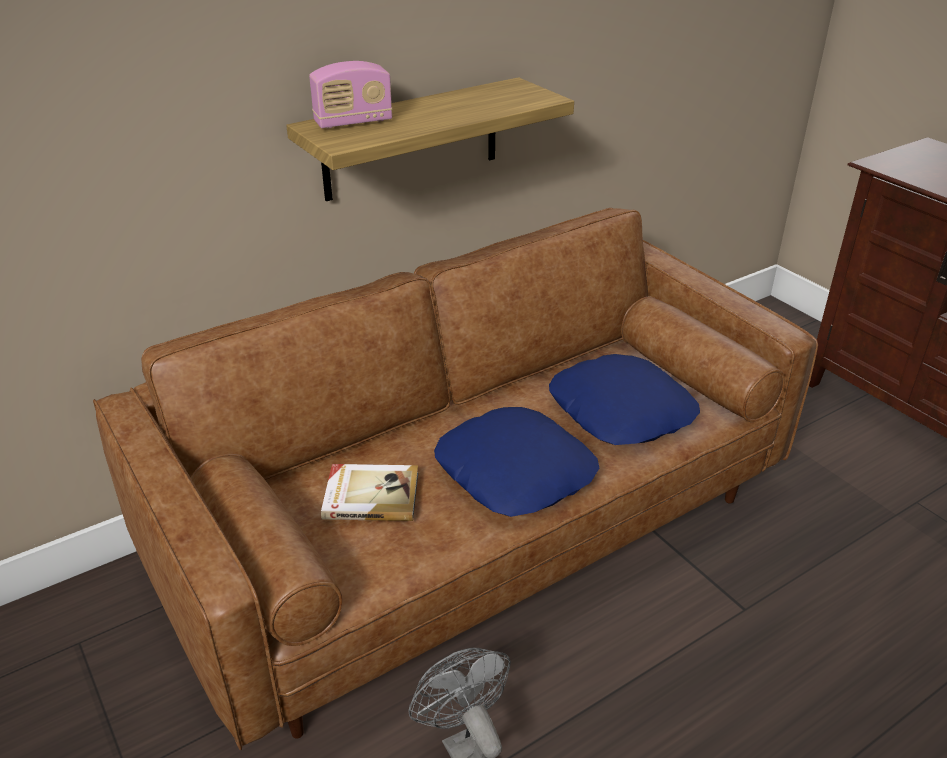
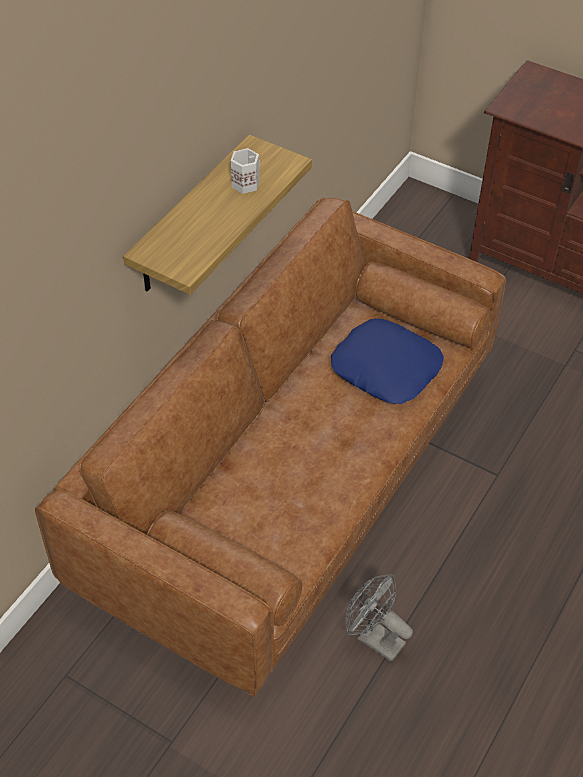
camera: 25 degrees left, 15 degrees up
(353, 122) = (172, 238): radio -> none
(370, 495) = (258, 500): book -> none
(479, 102) = (245, 183): none -> white mug
(516, 472) = (343, 446): blue pillow -> none

